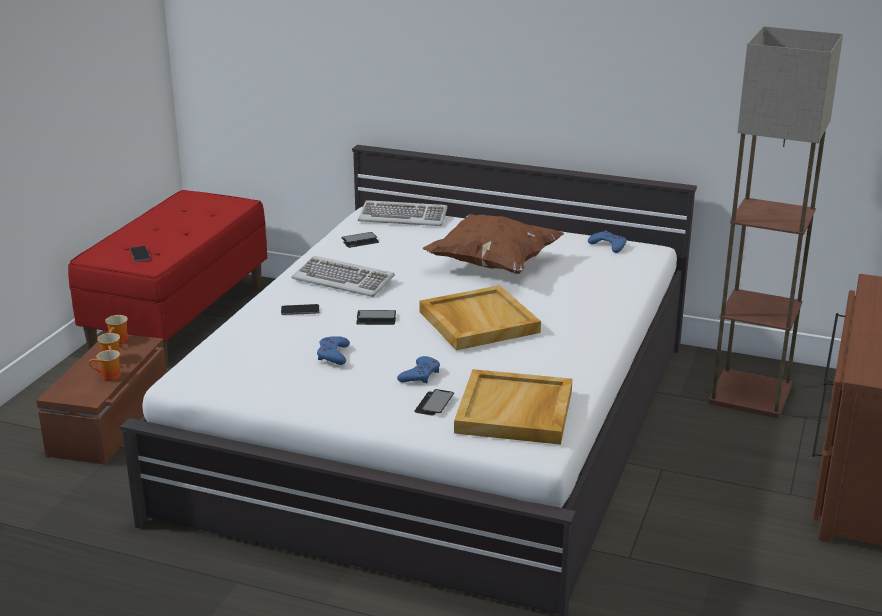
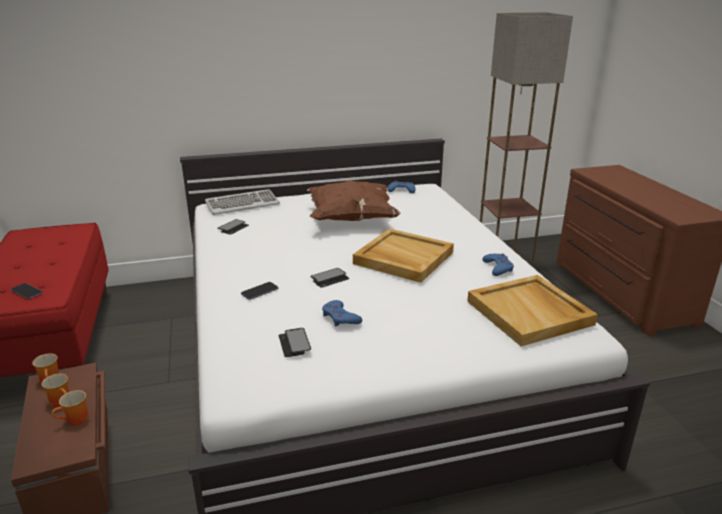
camera: 35 degrees left, 0 degrees up
(344, 280) = (262, 258): keyboard -> none
(420, 375) = (425, 310): blue game controller -> blue game controller (498, 267)
(434, 404) = (471, 328): phone -> phone (294, 343)

